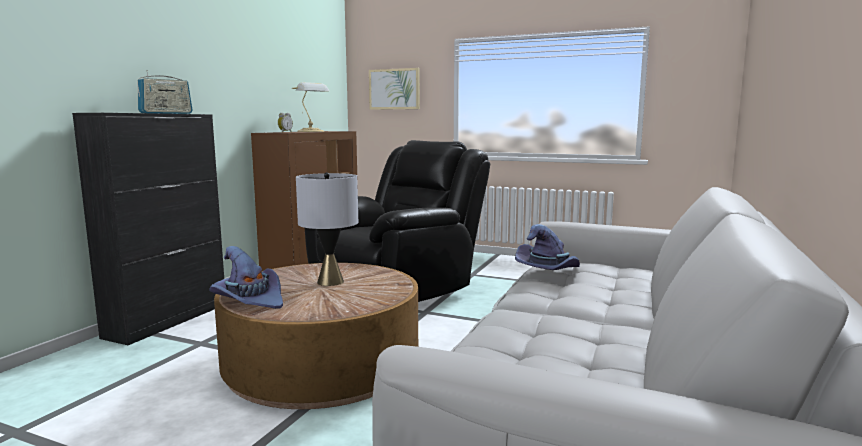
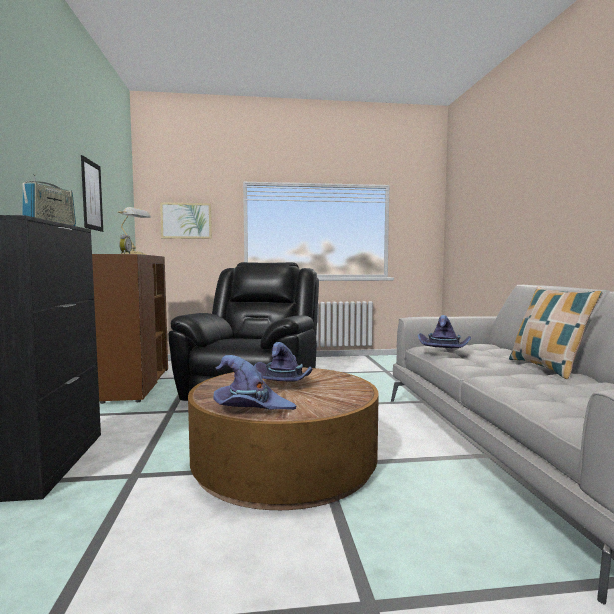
camera: 30 degrees left, 5 degrees down
(263, 74) = (91, 195): none -> picture
(330, 282) = (284, 383): grey table lamp -> purple hat
(628, 316) = (547, 368): none -> pillow

